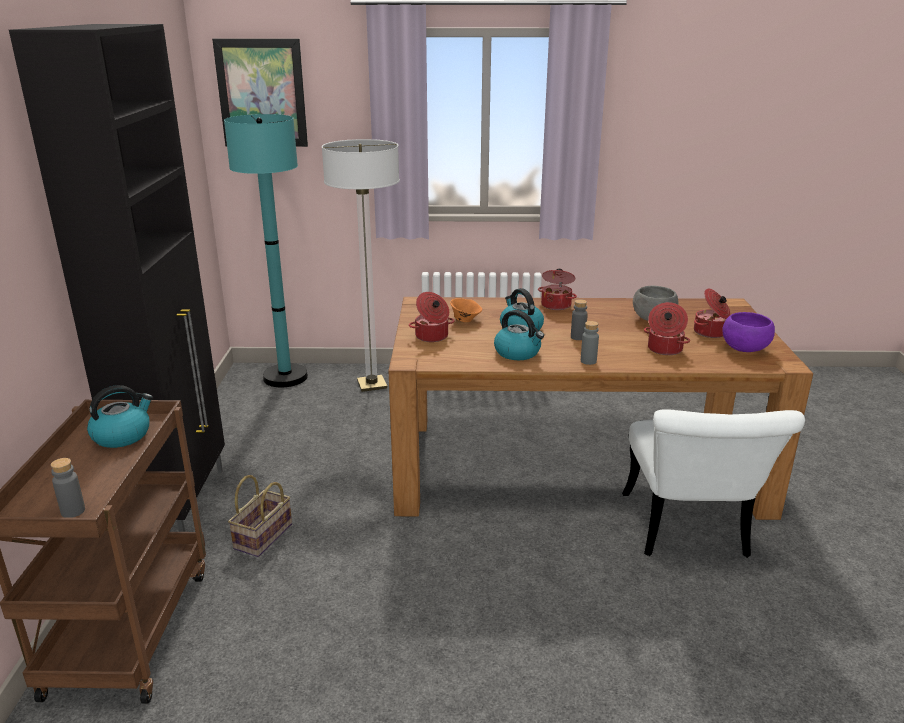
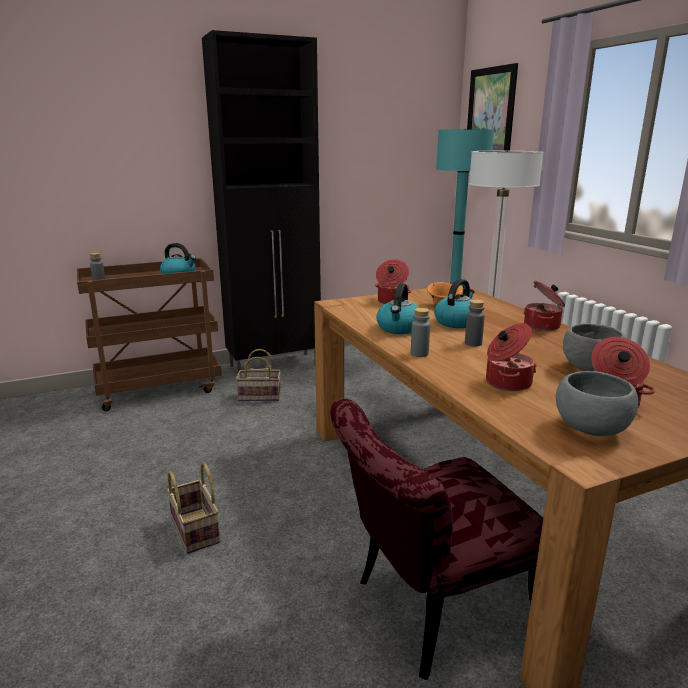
camera: 65 degrees right, 5 degrees down
(531, 641) = (197, 531): none -> basket
(688, 533) = (429, 611): white chair -> red chair
(744, 349) = (590, 429): purple bowl -> grey bowl

